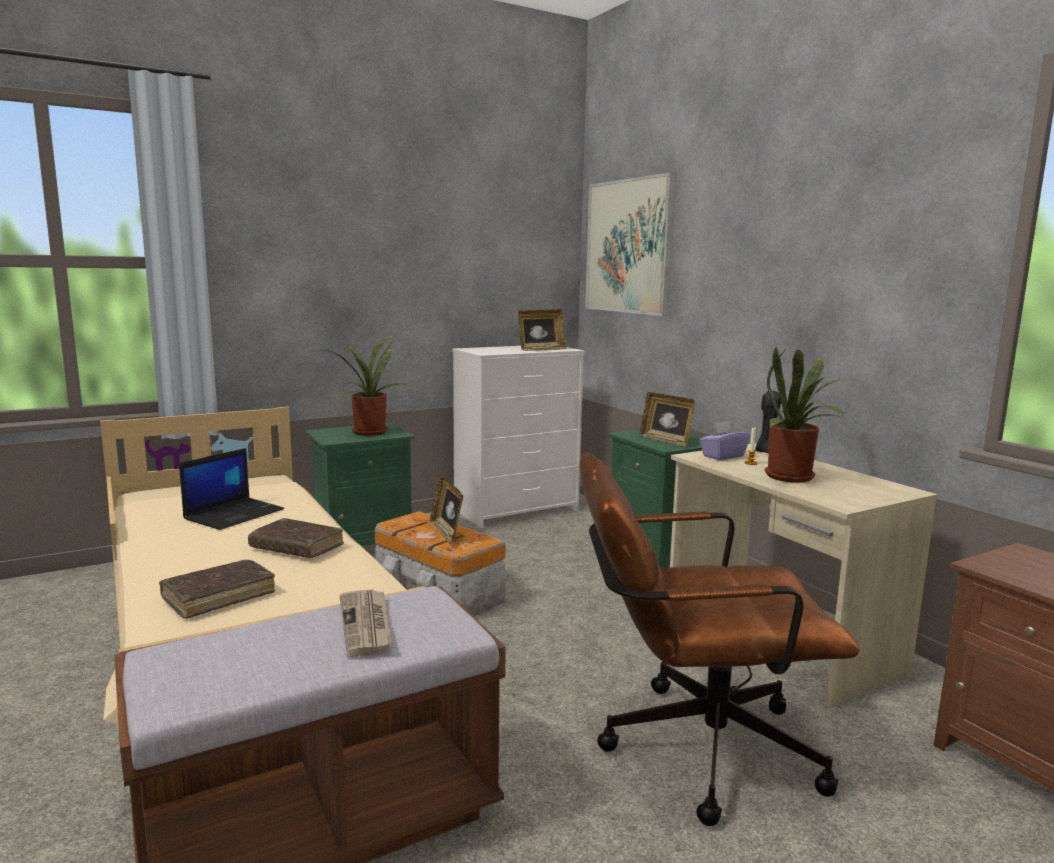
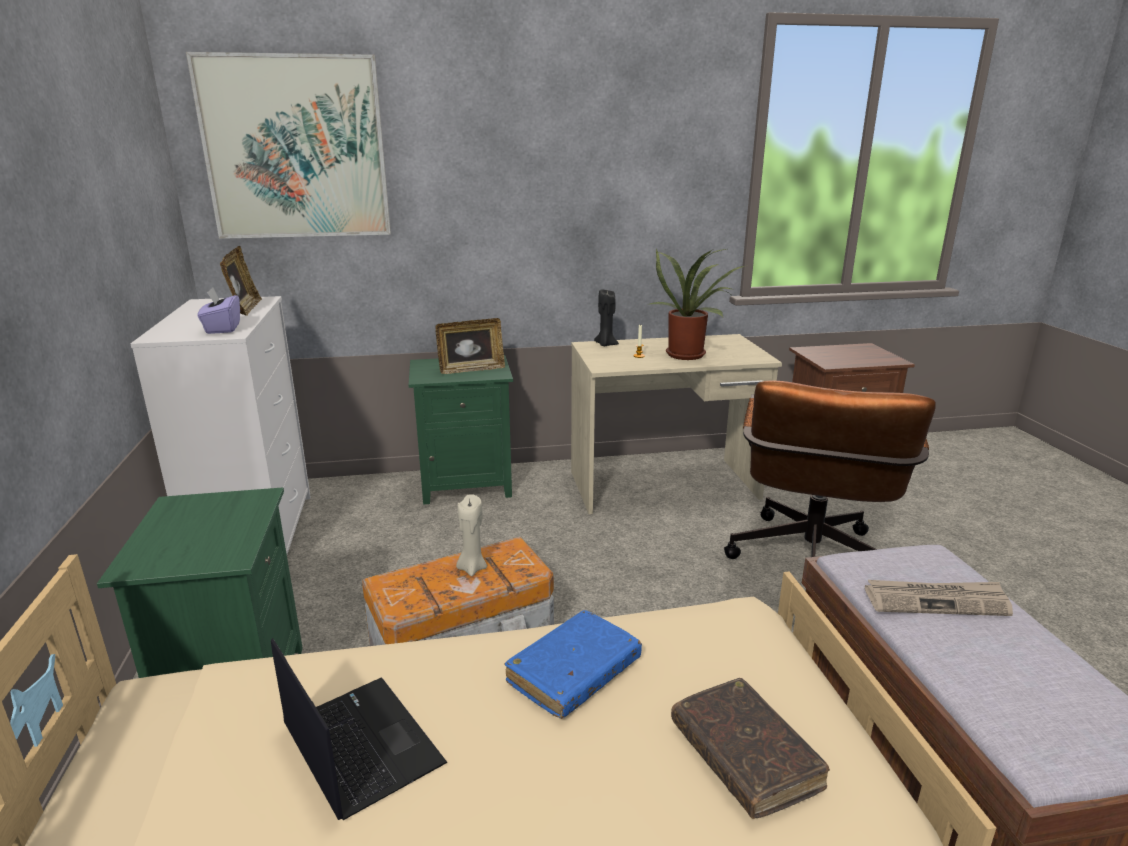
camera: 70 degrees left, 10 degrees up
(297, 547) = (574, 673): brown book -> blue book
(369, 431) = (206, 519): potted plant -> none
(446, 532) = (472, 568): picture frame -> beige candle
(722, 456) = (611, 359): purple tissue box -> purple tissue box (222, 328)

